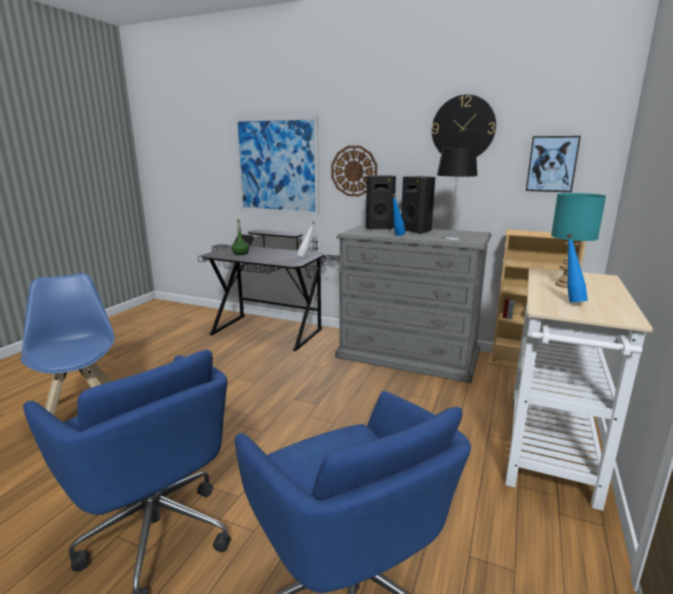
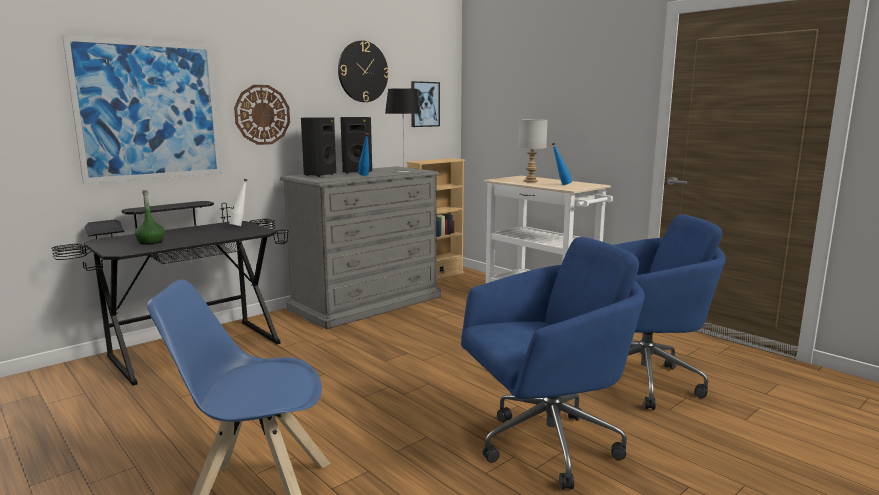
camera: 65 degrees left, 5 degrees down
(565, 285) = (530, 181): turquoise table lamp -> grey table lamp

